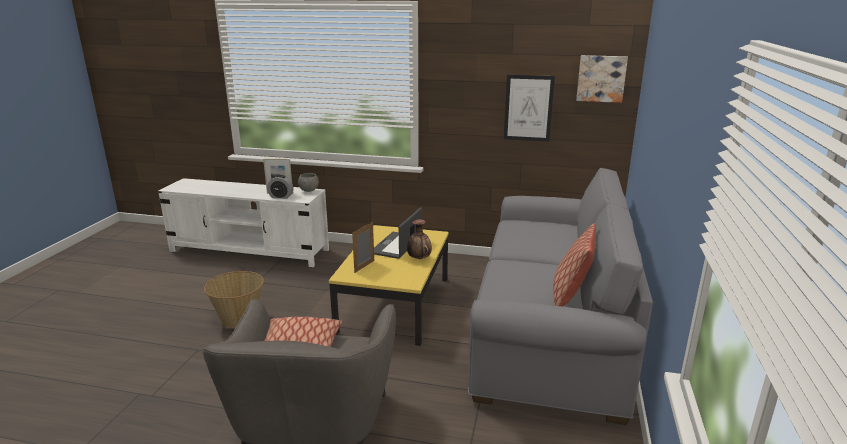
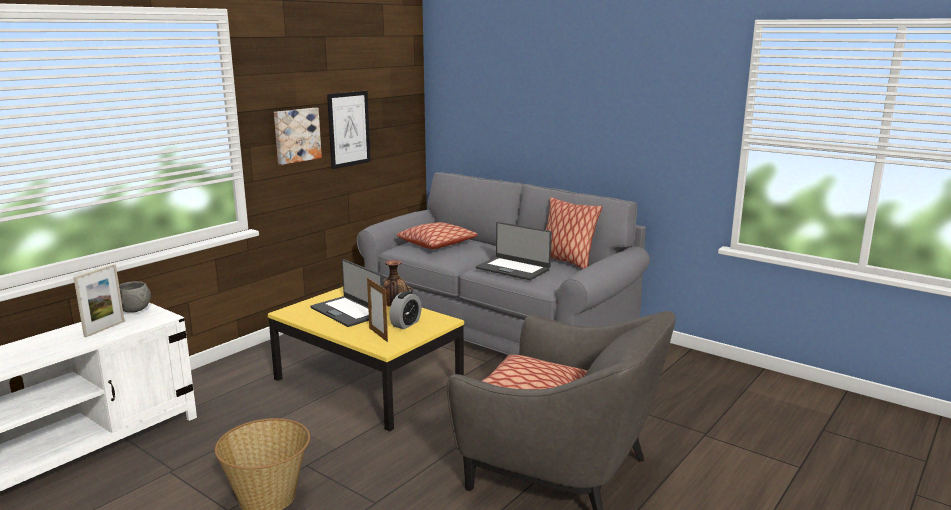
camera: 65 degrees left, 5 degrees down
(281, 197) = (122, 329): alarm clock -> alarm clock (406, 324)
(514, 275) = (513, 269): none -> laptop
(539, 231) = (437, 244): none -> pillow
(601, 78) = (399, 88): picture -> picture (296, 135)

